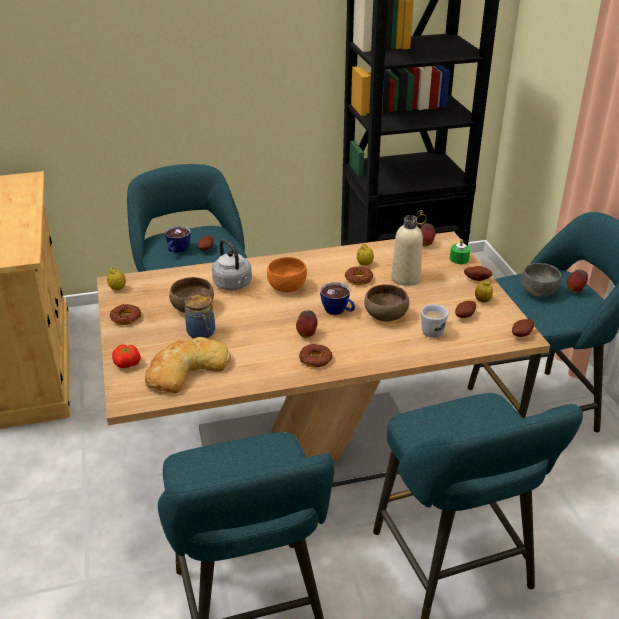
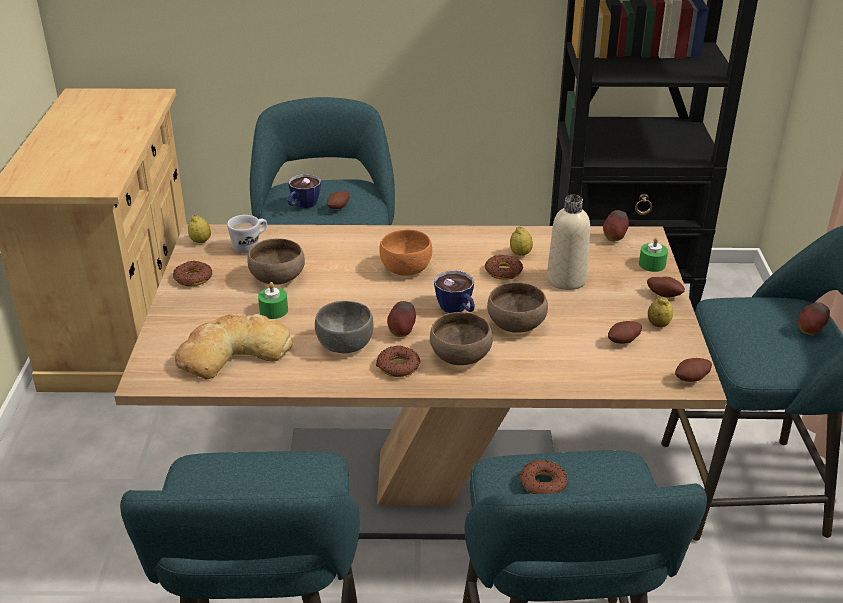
camera: 15 degrees right, 0 degrees up
(127, 364) = (168, 334): tomato -> none
(202, 333) = (273, 310): jar -> green candle
(233, 285) = (341, 257): grey kettle -> none
(356, 344) = (459, 356): none -> brown bowl
(434, 330) = (572, 353): white mug -> white mug (250, 246)
(446, 425) = (543, 483): none -> donut
(539, 291) = (756, 325): grey bowl -> grey bowl (346, 344)

